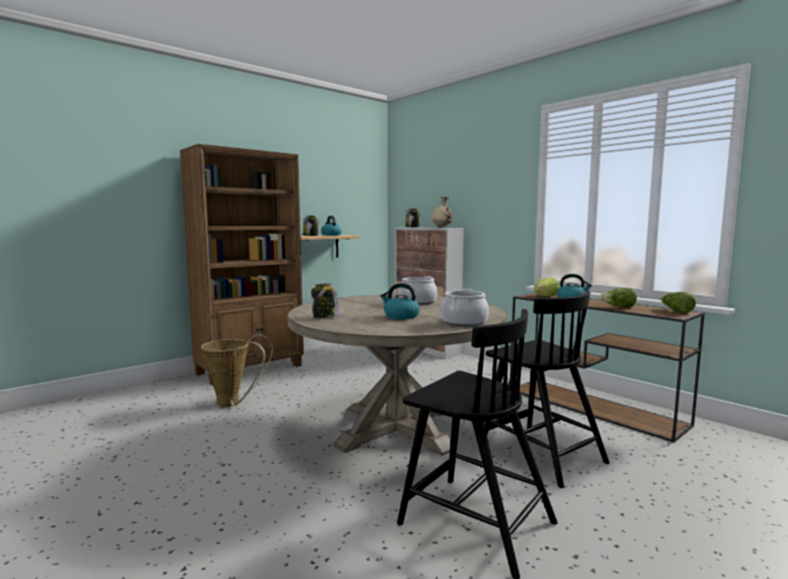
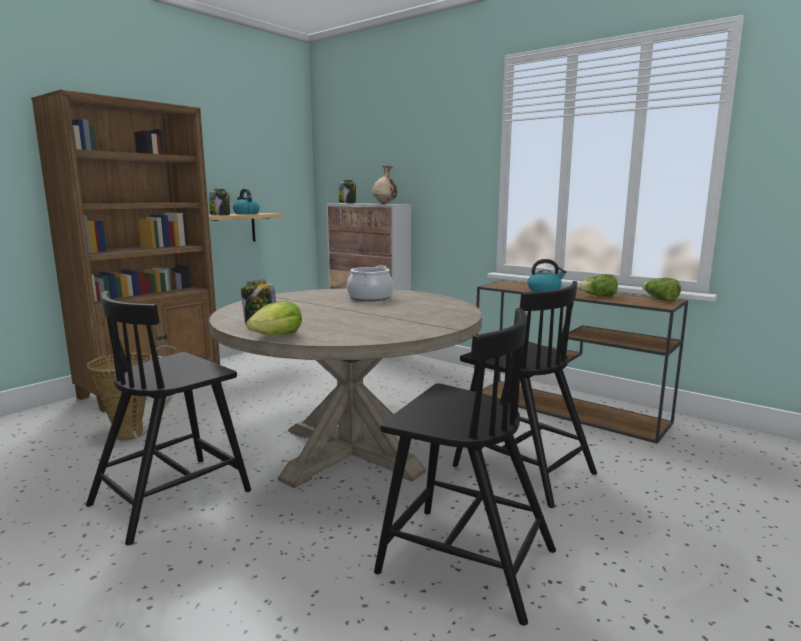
camera: 10 degrees left, 5 degrees up
(252, 451) = (173, 496): none -> black chair
(400, 316) = (356, 318): kettle -> none
(464, 322) = (436, 323): cooking pot -> none
(545, 296) = (513, 285): lettuce -> lettuce (277, 336)

